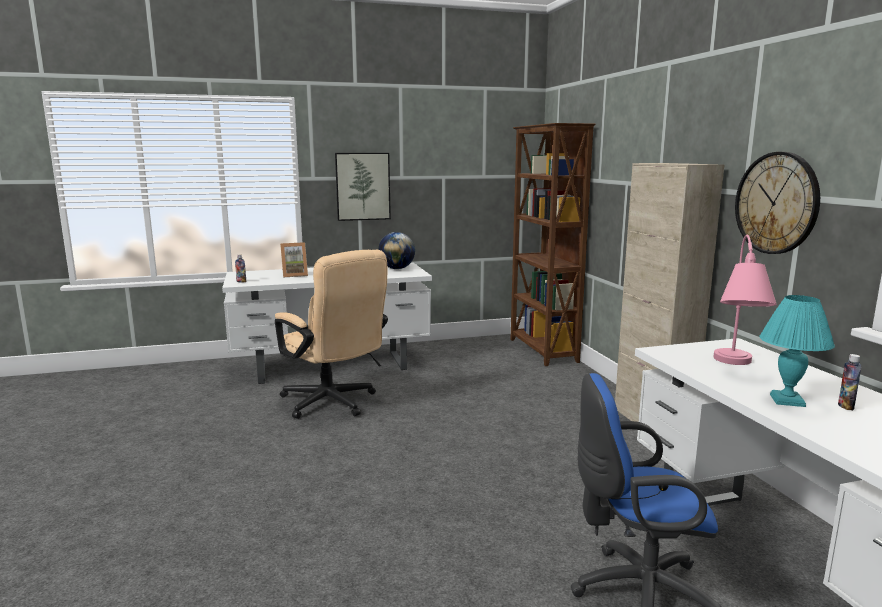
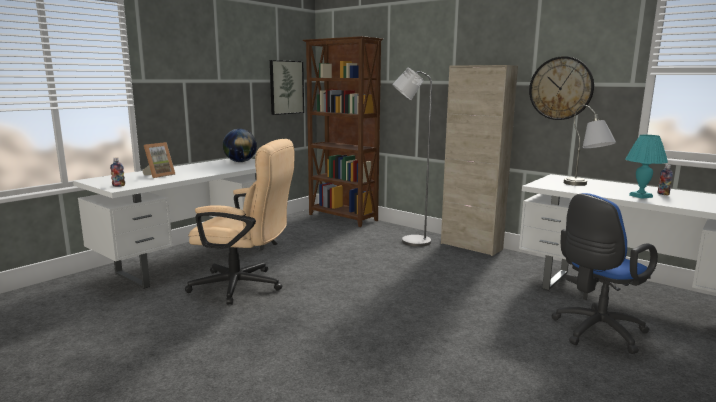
camera: 35 degrees left, 0 degrees up
(363, 186) = (189, 89): picture -> picture (286, 87)
(578, 398) = (410, 241): none -> grey floor lamp
(735, 367) = (585, 186): pink table lamp -> grey table lamp

